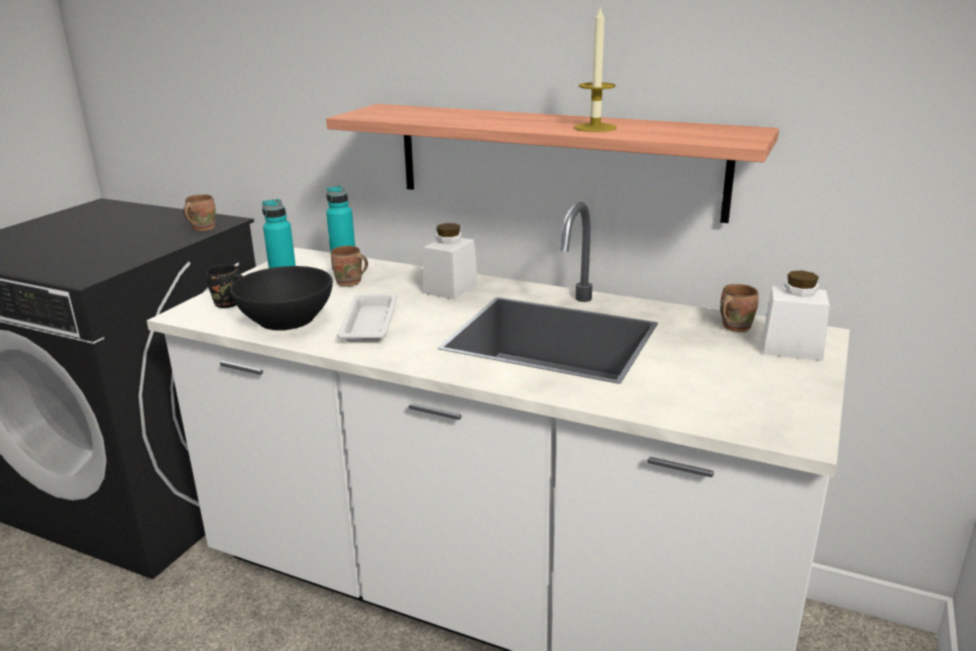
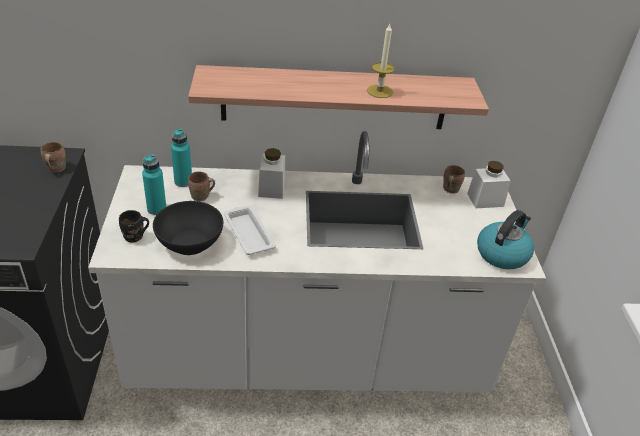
camera: 30 degrees left, 15 degrees up
(767, 415) = (502, 253): none -> kettle

